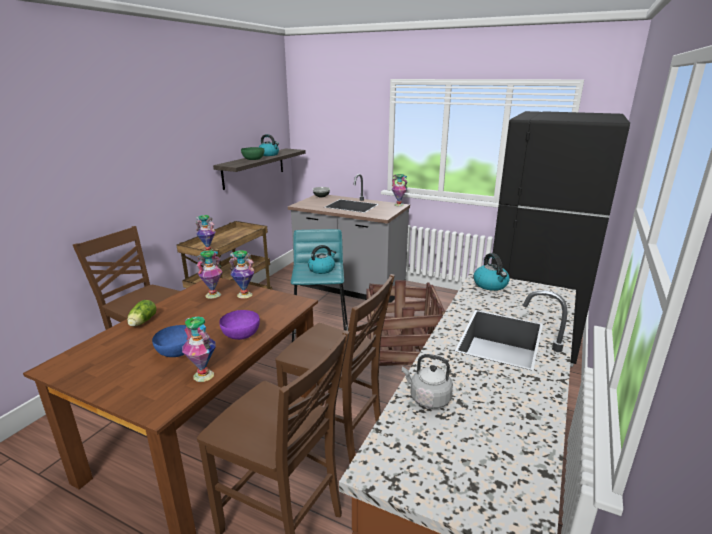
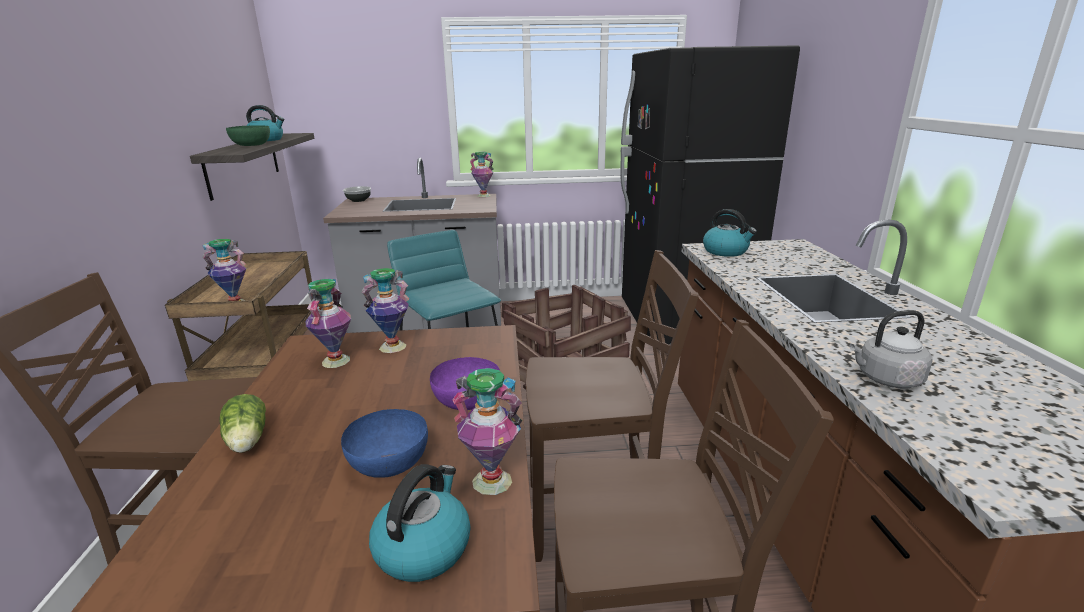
camera: 30 degrees left, 0 degrees up
(322, 269) = (455, 290): kettle -> kettle (423, 547)

